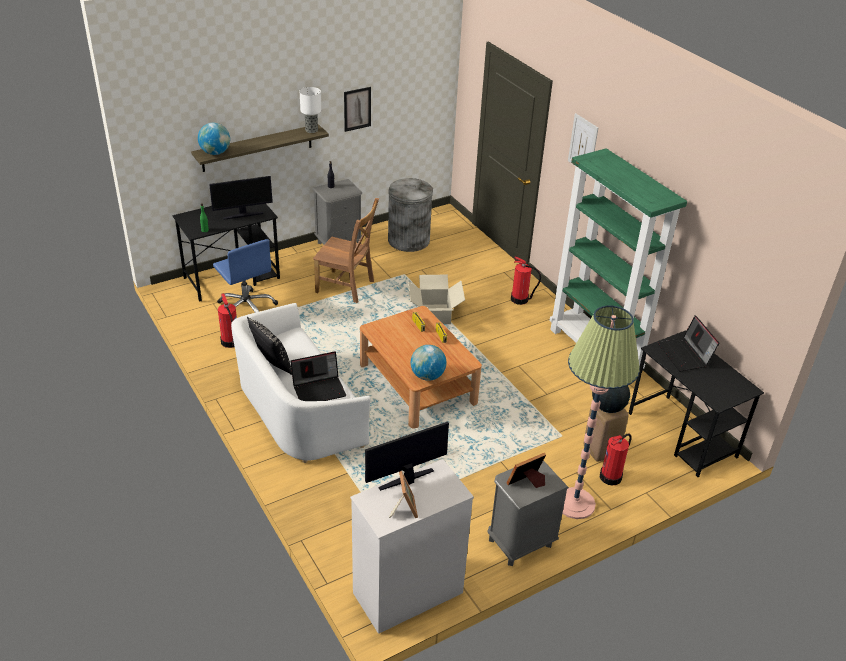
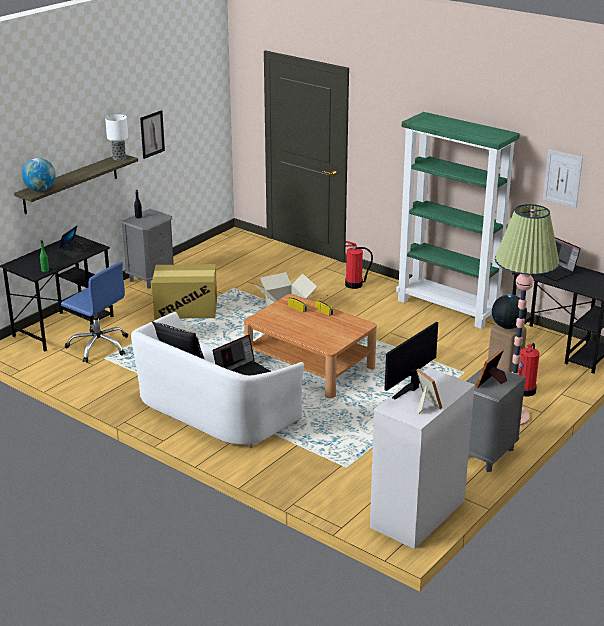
camera: 20 degrees left, 10 degrees down
(230, 342) = (103, 375): fire extinguisher -> none
(243, 215) = (73, 252): monitor -> laptop
(347, 287) = (186, 309): brown chair -> cardboard box
(409, 240) = (217, 261): grey trash can -> none
(427, 376) = (335, 342): globe -> none
(583, 144) = (394, 117): picture -> picture (562, 178)

